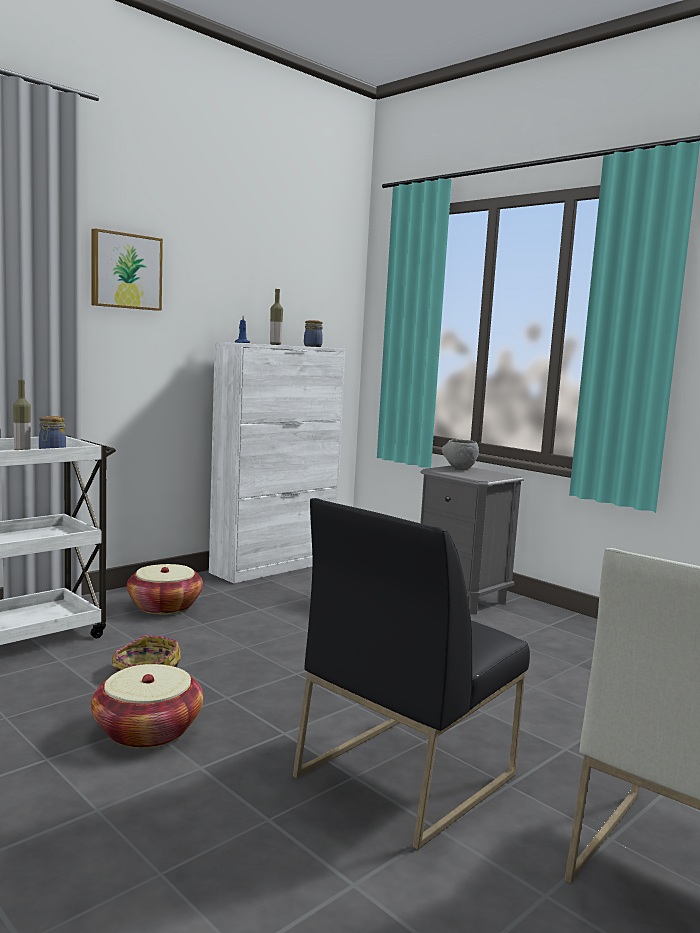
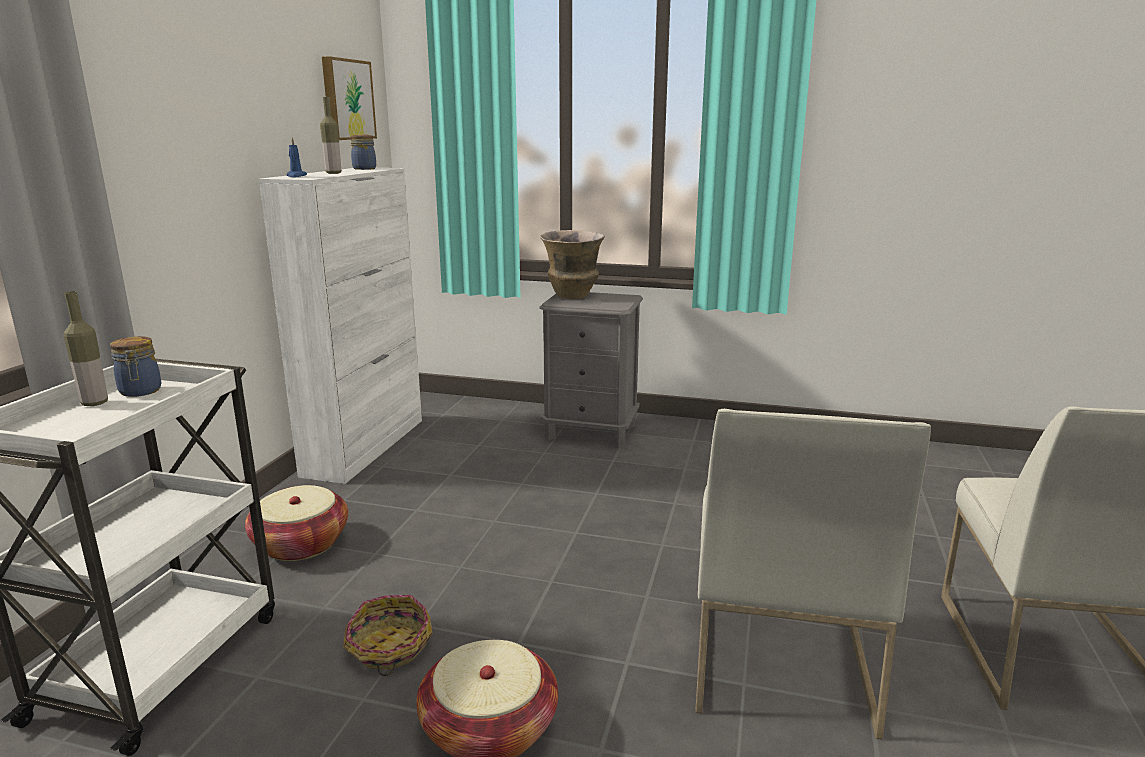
camera: 30 degrees left, 10 degrees up
(125, 271) = (132, 85): picture -> picture (346, 100)
(405, 774) = (778, 659): black chair -> white chair
(459, 468) = (573, 296): grey bowl -> vase

